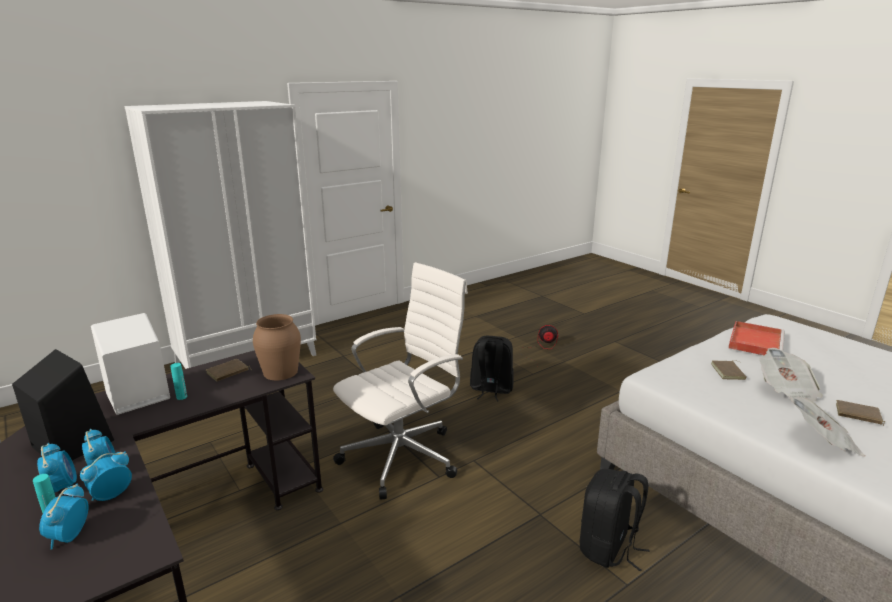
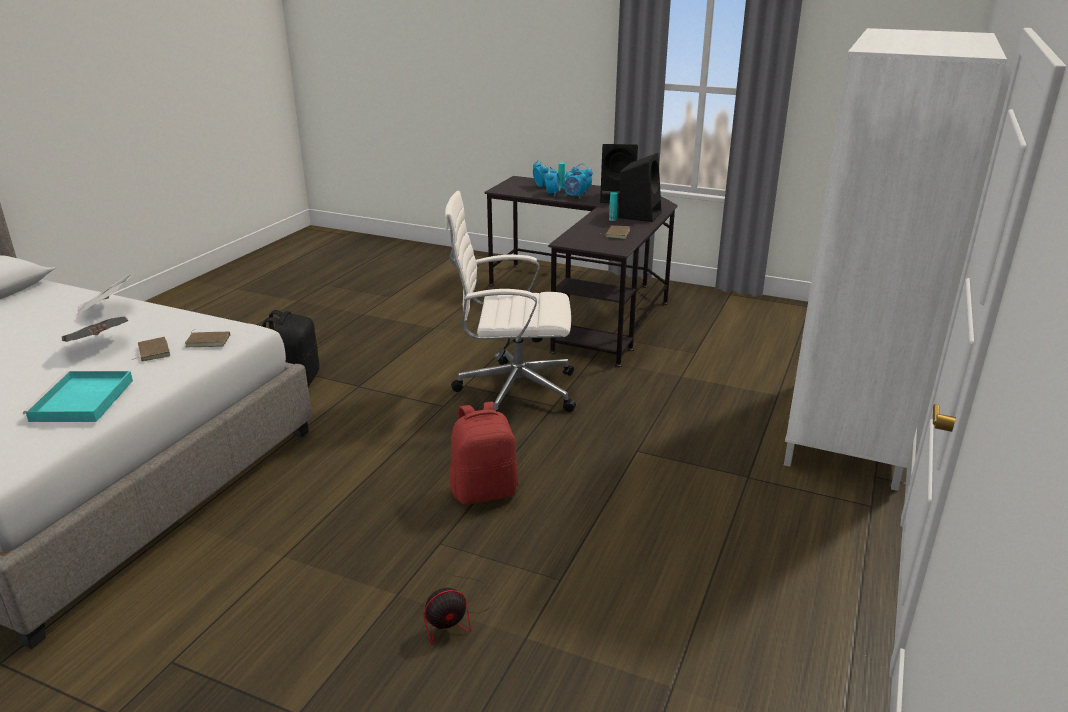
camera: 150 degrees right, 5 degrees up
(136, 397) = (639, 214): white speaker -> black speaker
(281, 372) = (579, 241): brown vase -> none
(403, 456) = (513, 390): white office chair -> white office chair turned 75 degrees clockwise
(490, 389) = (484, 491): black backpack -> red backpack
(755, 341) = (82, 401): red tray -> turquoise tray
(857, 415) = (42, 337): brown book -> brown book (209, 341)

